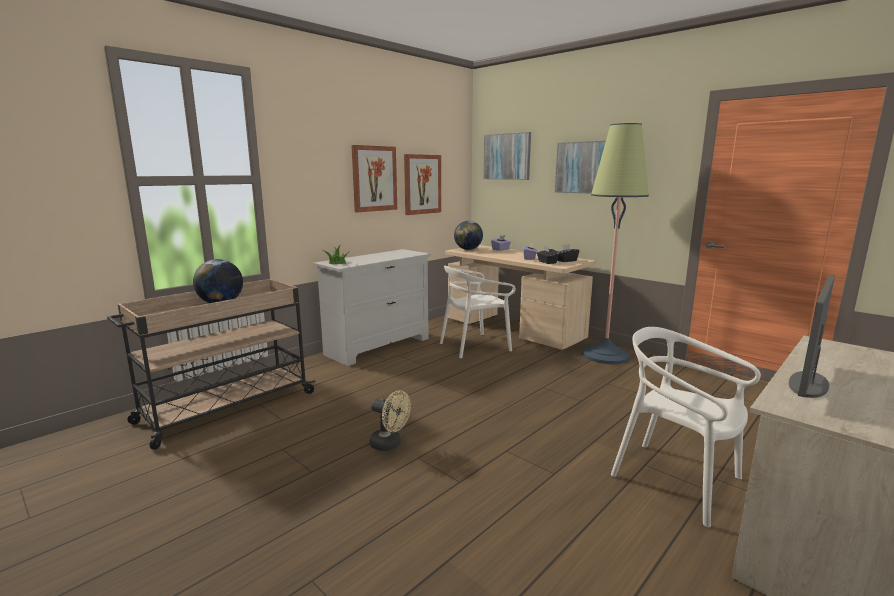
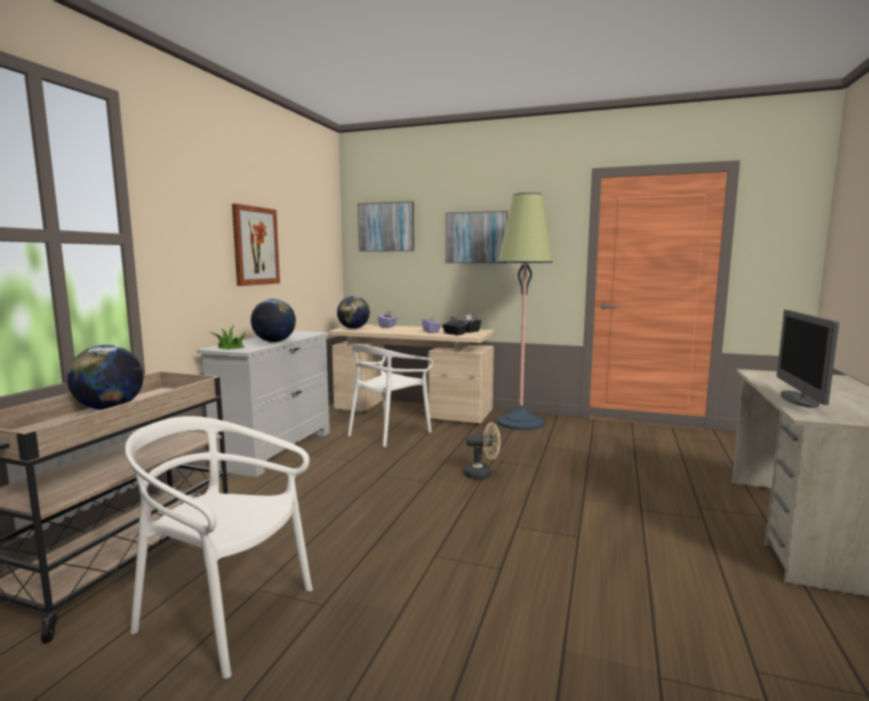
camera: 25 degrees left, 5 degrees down
(374, 260) = (274, 342): none -> globe
(390, 444) = (391, 550): beige fan -> beige fan (482, 474)
(422, 184) = (300, 255): picture -> none
(676, 480) = (675, 516): white chair -> white chair (225, 615)

